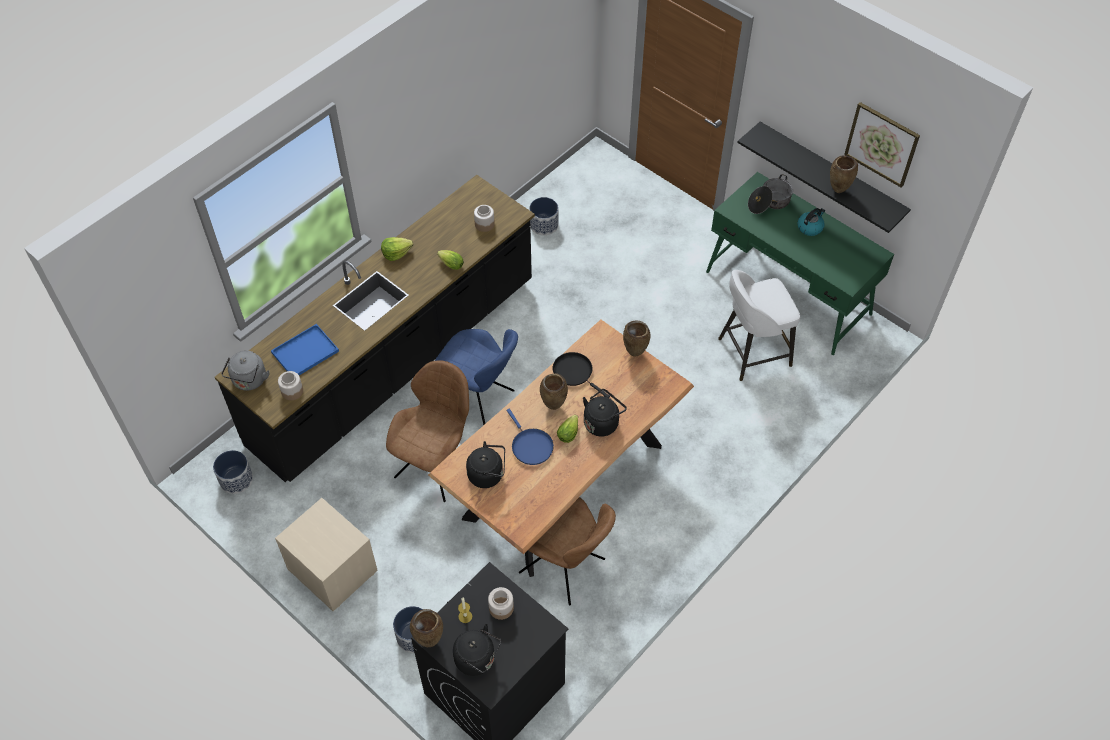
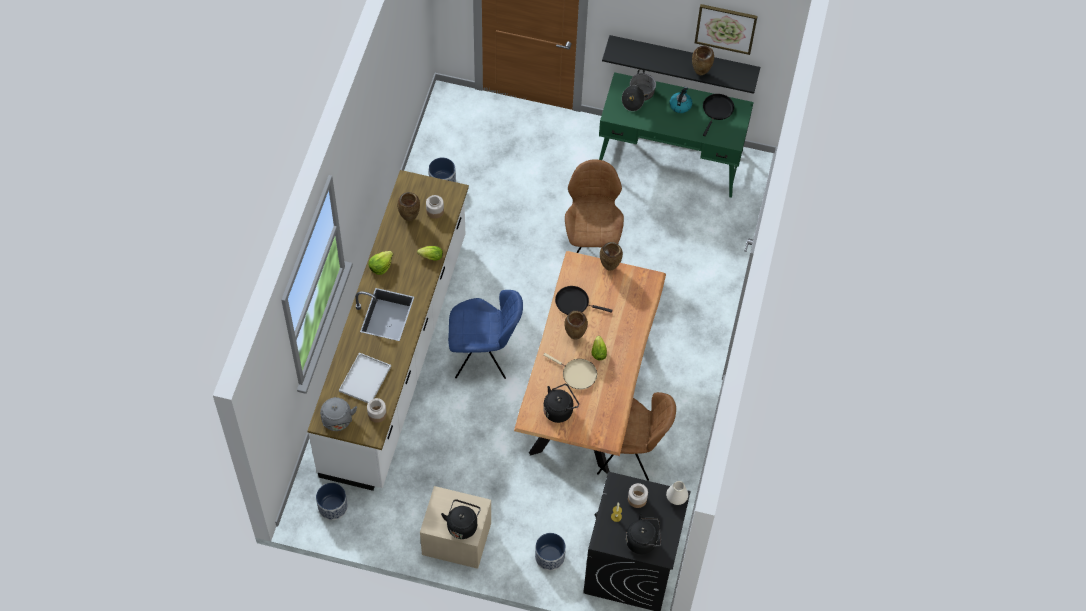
camera: 30 degrees left, 5 degrees up
(306, 351) = (365, 378): blue tray -> white tray
(395, 363) = (396, 354): black counter -> white counter
(429, 640) = (602, 544): brown vase -> brown vase (409, 218)
(436, 465) = (483, 422): brown chair -> brown chair (591, 246)
(530, 446) = (577, 374): blue frying pan -> beige frying pan
(547, 628) = (676, 498): none -> white vase
(602, 422) = (618, 332): black kettle -> black kettle (462, 525)
(752, 352) = (670, 222): white stool -> none
(848, 247) = (717, 110): none -> black frying pan

